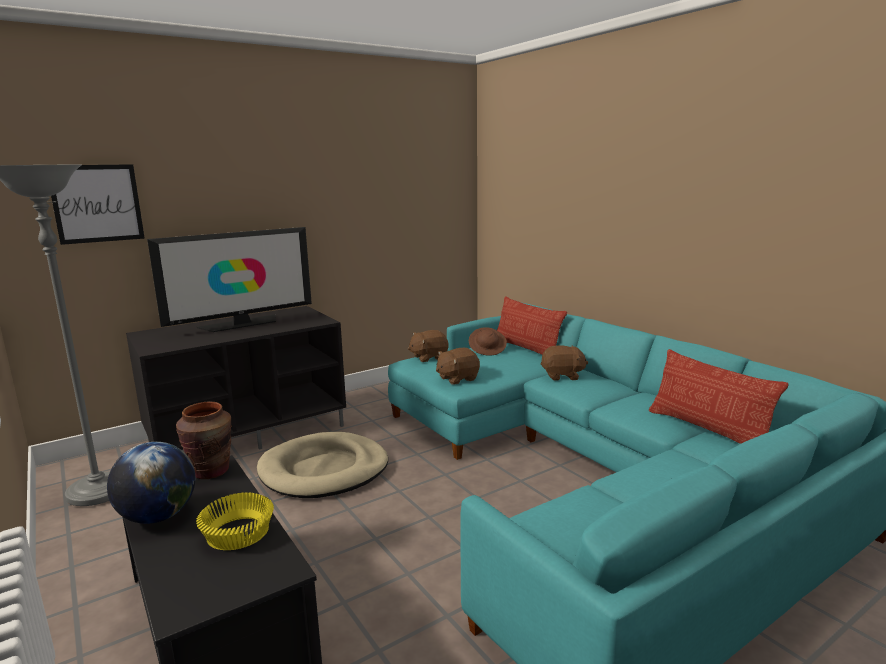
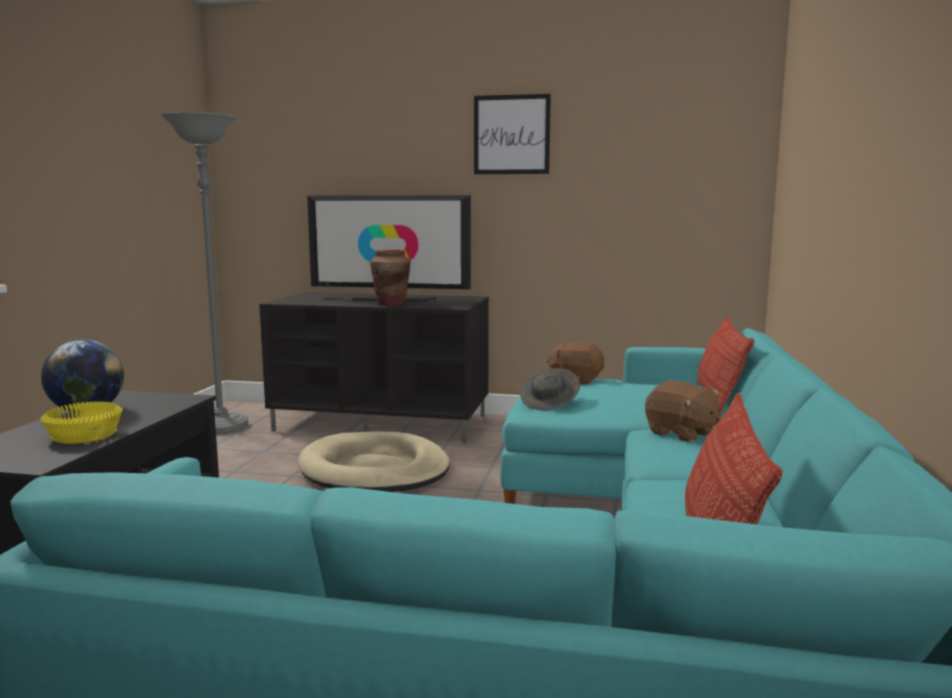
camera: 45 degrees right, 5 degrees down
(97, 203) = (295, 163): picture -> picture (511, 135)
(211, 471) = (177, 399): brown vase -> brown vase (391, 304)
(457, 378) = (550, 403): brown plush toy -> grey hat
(487, 350) = (653, 387): brown hat -> none

